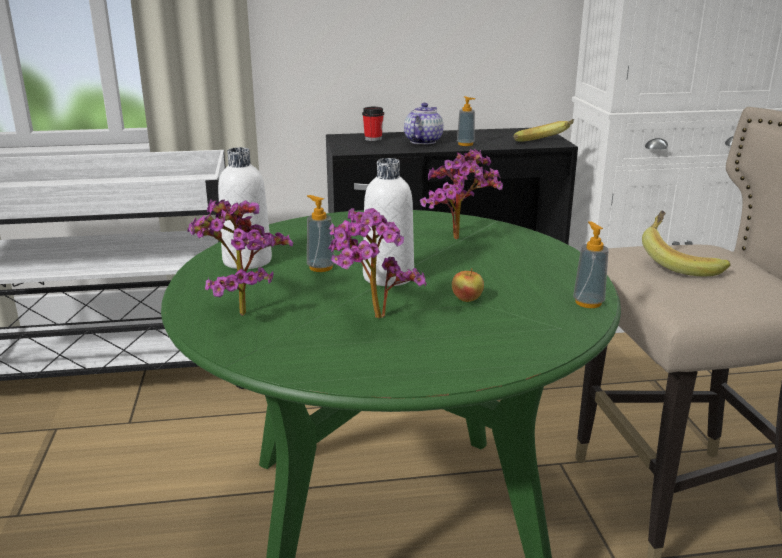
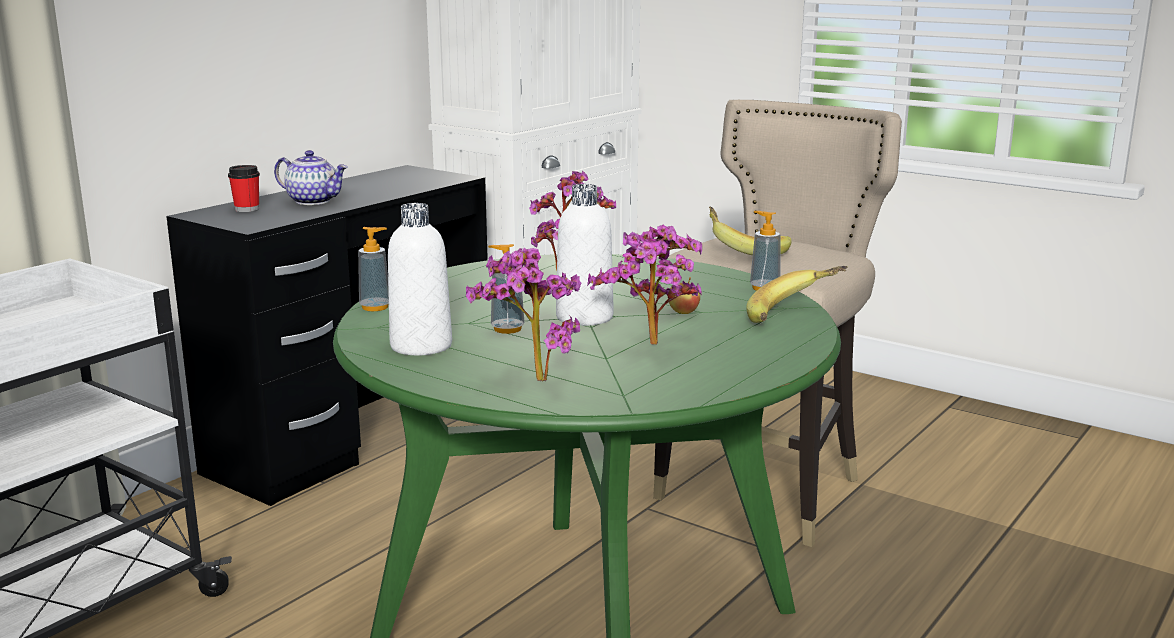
camera: 45 degrees left, 5 degrees down
(422, 141) = (314, 201): teapot -> teapot turned 135 degrees clockwise
(465, 144) = (370, 195): soap dispenser -> soap dispenser (375, 307)
(544, 144) = (448, 180): banana -> banana (794, 317)

